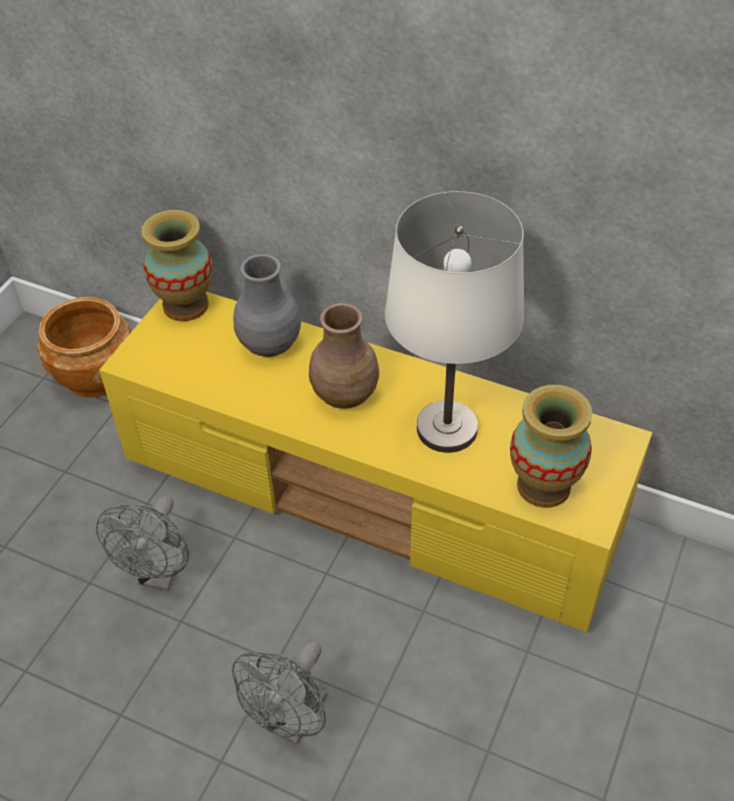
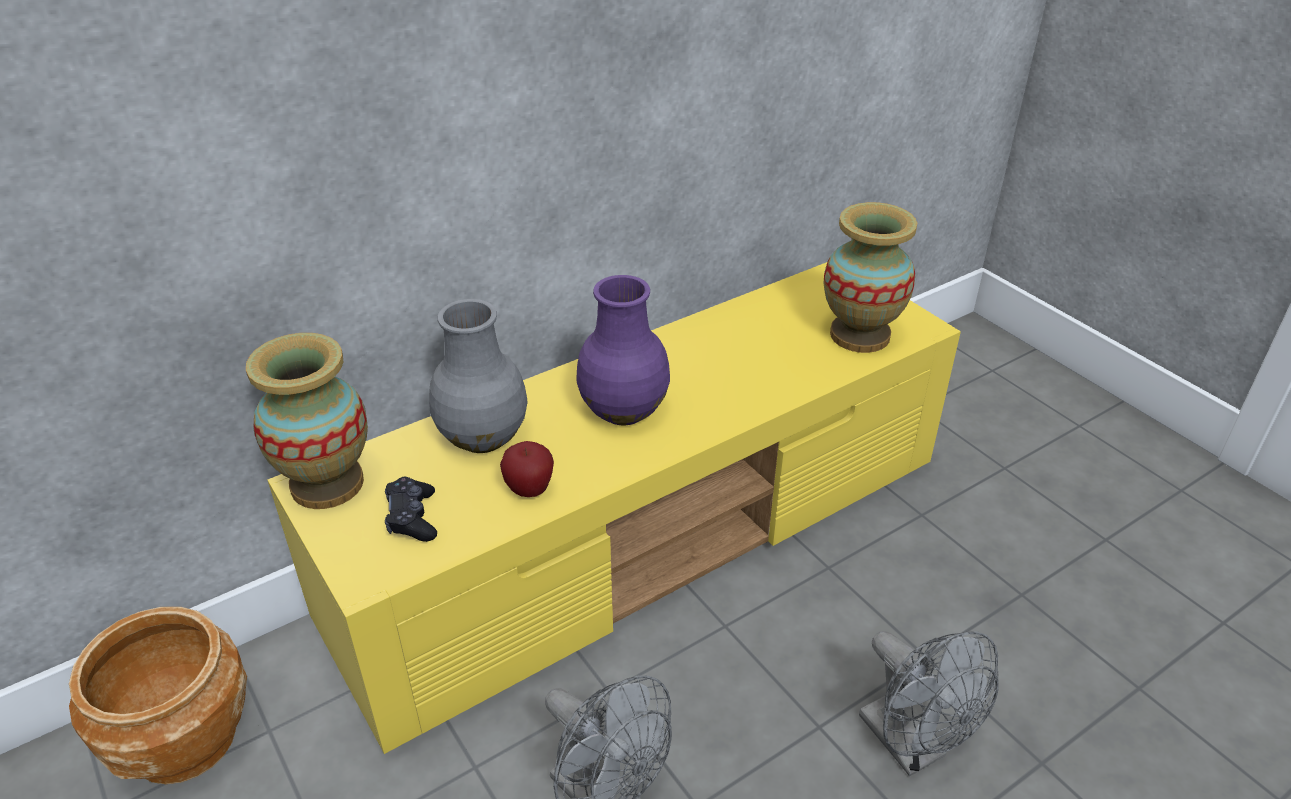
camera: 60 degrees left, 10 degrees down
(183, 353) = (412, 518): none -> black game controller
(238, 389) = (529, 490): none -> apple
(346, 395) = (624, 410): brown vase -> purple vase
(447, 428) = (736, 362): white table lamp -> none

